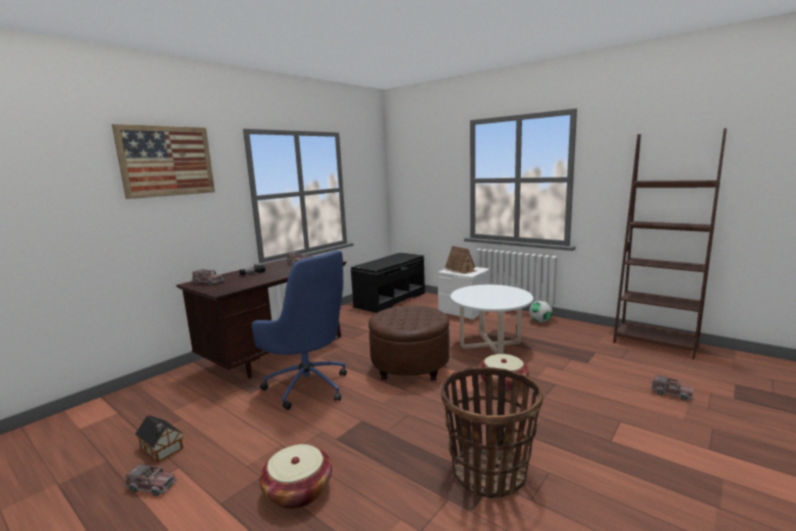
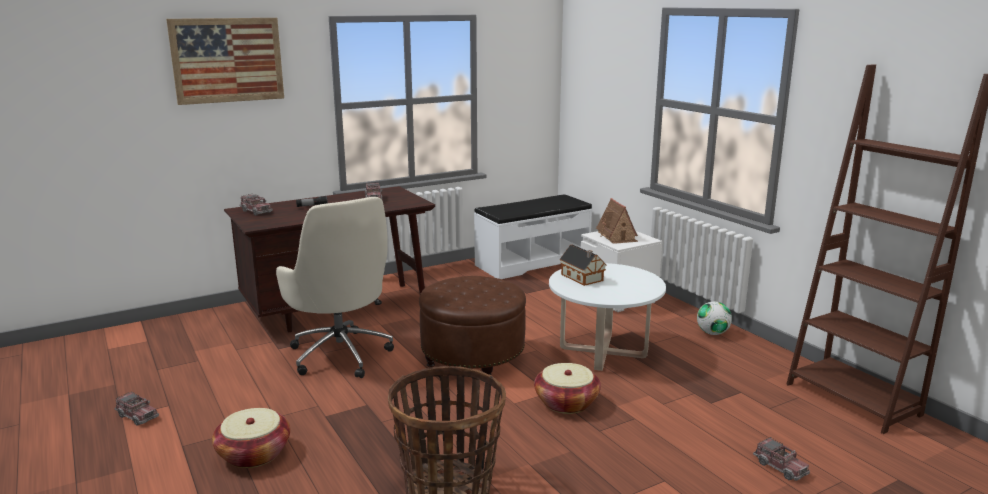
camera: 20 degrees right, 5 degrees up
(162, 449) = (164, 385): toy house -> toy house (582, 278)
(308, 387) = (341, 355): blue office chair -> beige office chair
(390, 300) = (532, 262): black bench -> white bench

